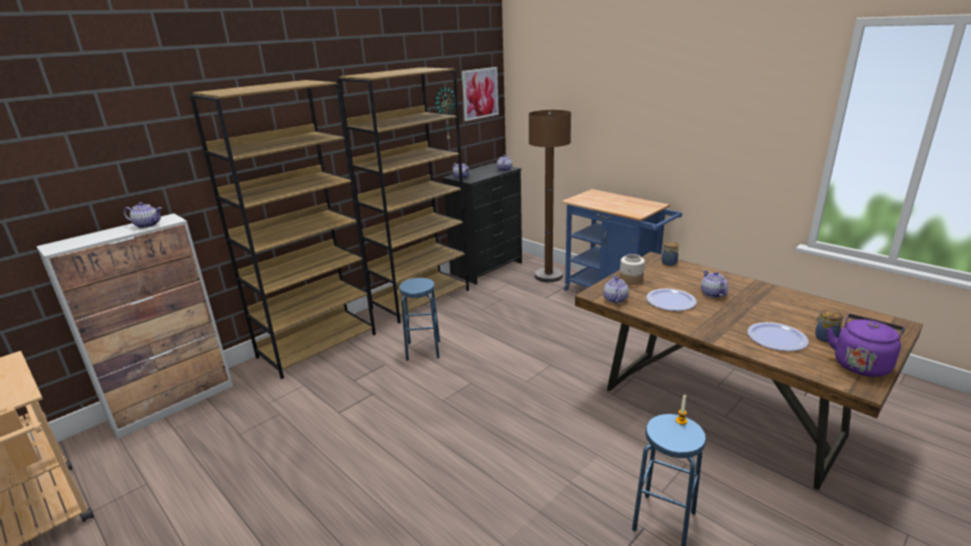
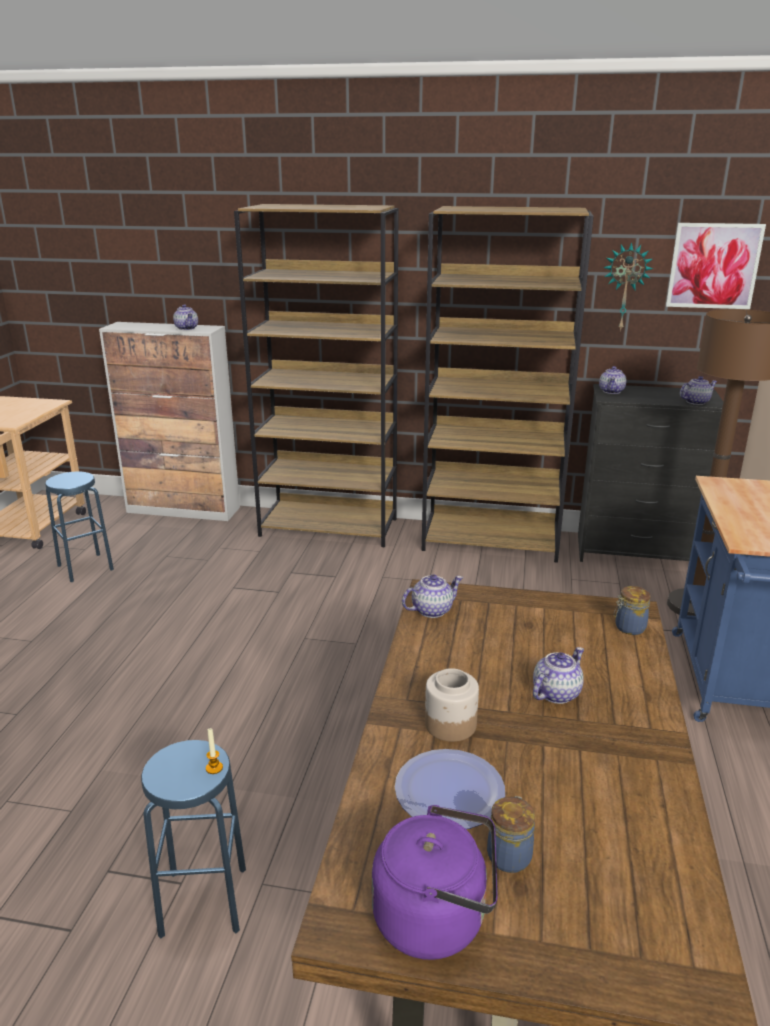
camera: 55 degrees right, 0 degrees up
(423, 350) = (386, 587): blue stool -> blue stool (85, 567)
(631, 280) = (516, 608): jar -> jar (450, 725)
(671, 301) = (479, 657): plate -> none

